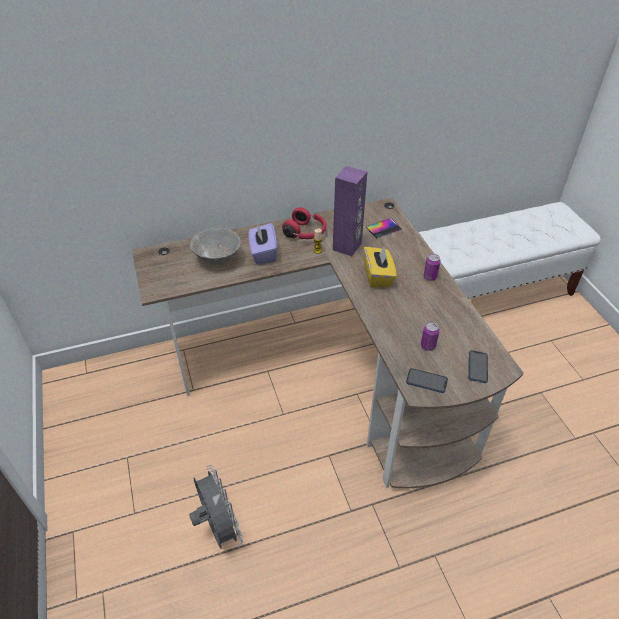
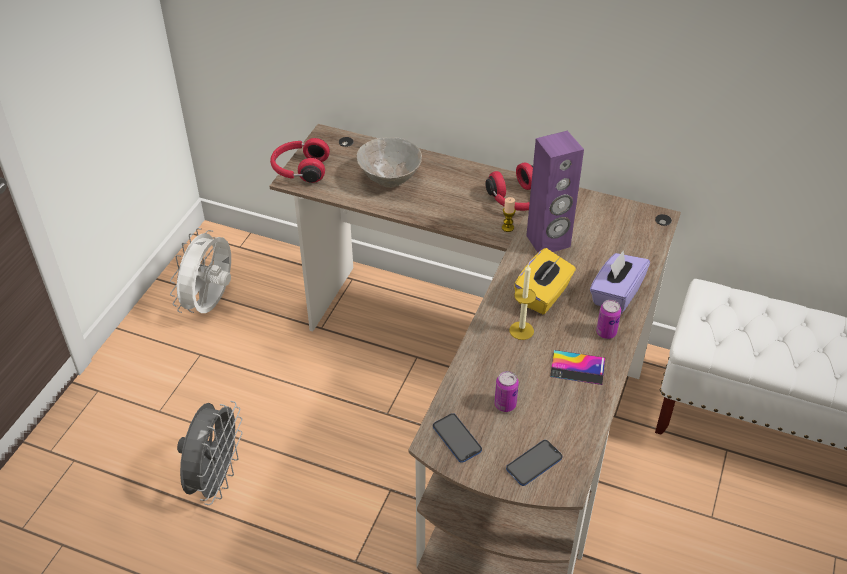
camera: 40 degrees right, 0 degrees up
(102, 420) = (211, 304): none -> white fan
(152, 283) = (300, 170): none -> red headphones
(263, 253) = (444, 198): purple tissue box -> purple tissue box (616, 294)
(383, 228) = (620, 244): phone -> phone (577, 367)
(389, 301) = (521, 330): none -> candle

